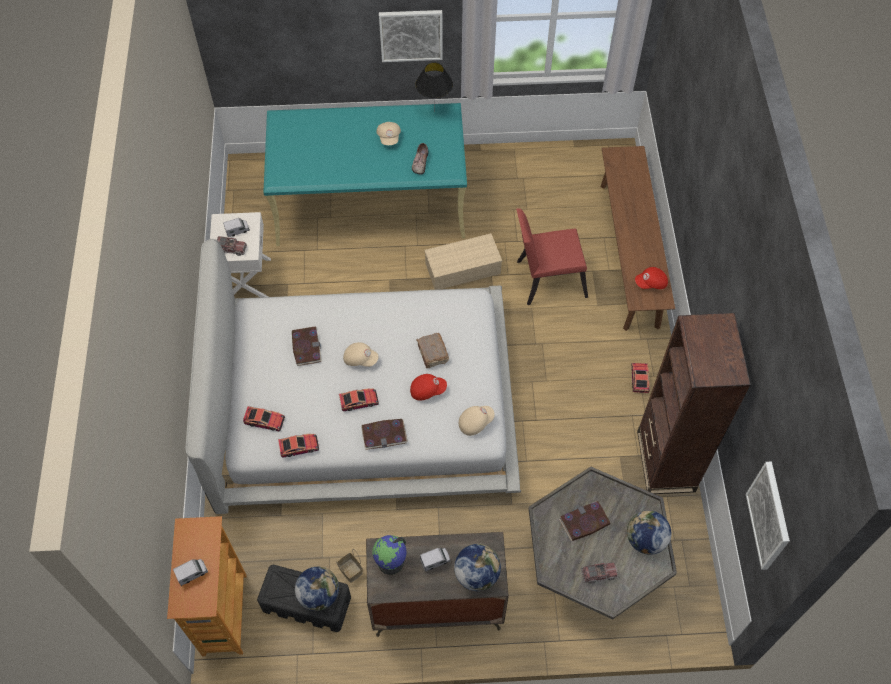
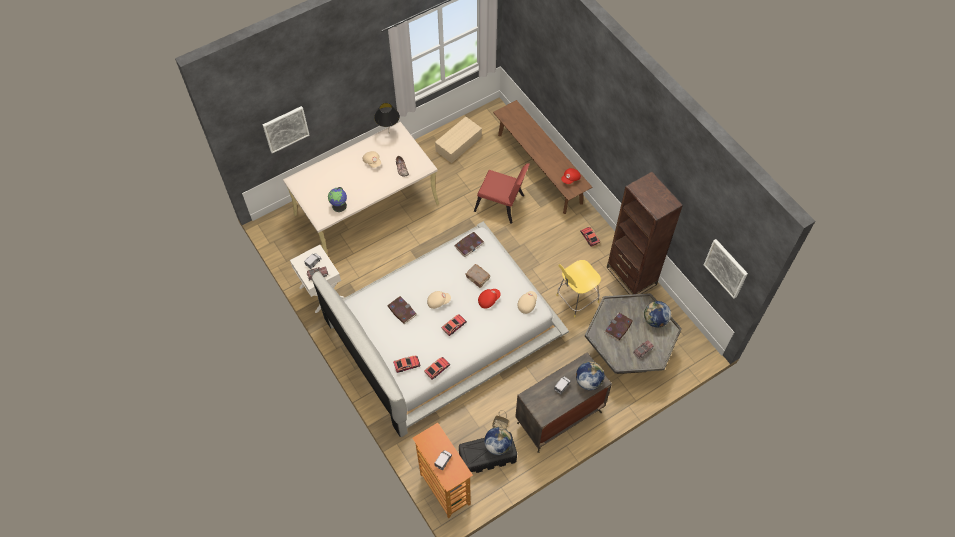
camera: 30 degrees left, 0 degrees up
(371, 202) = (367, 208): turquoise desk -> beige desk
(384, 434) = (481, 337): book -> book (469, 244)
(391, 562) = (539, 399): globe -> globe (339, 206)
(411, 35) = (360, 92): picture -> picture (285, 129)
(462, 269) = (449, 223): beige storage box -> beige storage box (458, 145)
(546, 278) = (502, 205): red chair -> red chair turned 120 degrees counterclockwise
(565, 453) = (576, 299): none -> yellow stool

